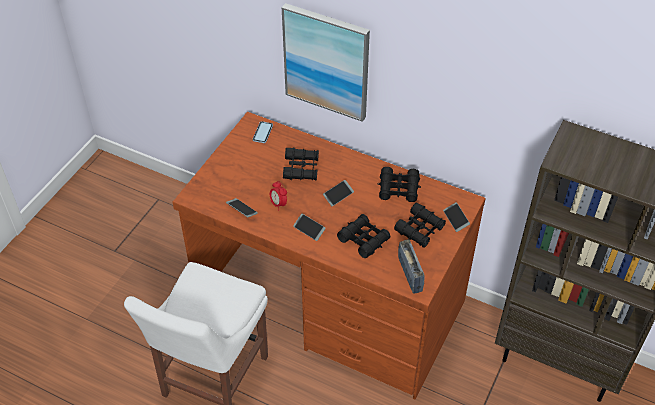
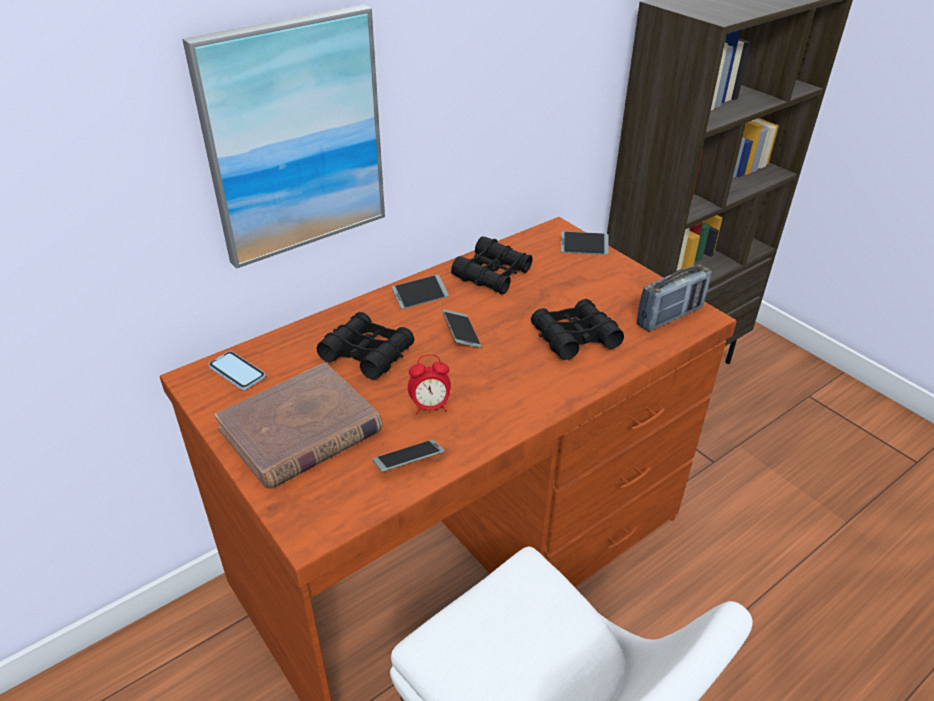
camera: 65 degrees left, 10 degrees down
(240, 169) = (301, 430): none -> brown book
(309, 229) = (515, 388): phone -> phone (420, 296)
(410, 275) = (669, 316): radio -> radio turned 135 degrees clockwise
(419, 229) = (584, 281): black binoculars -> none

